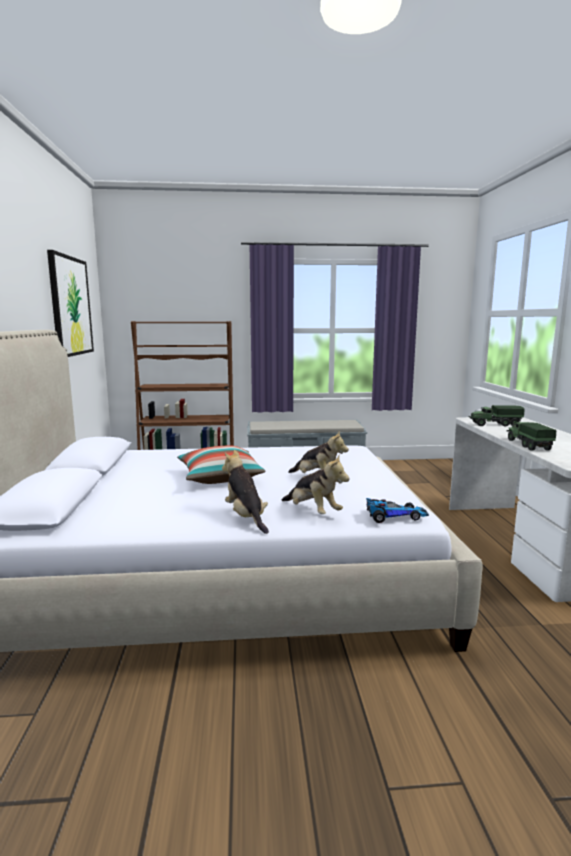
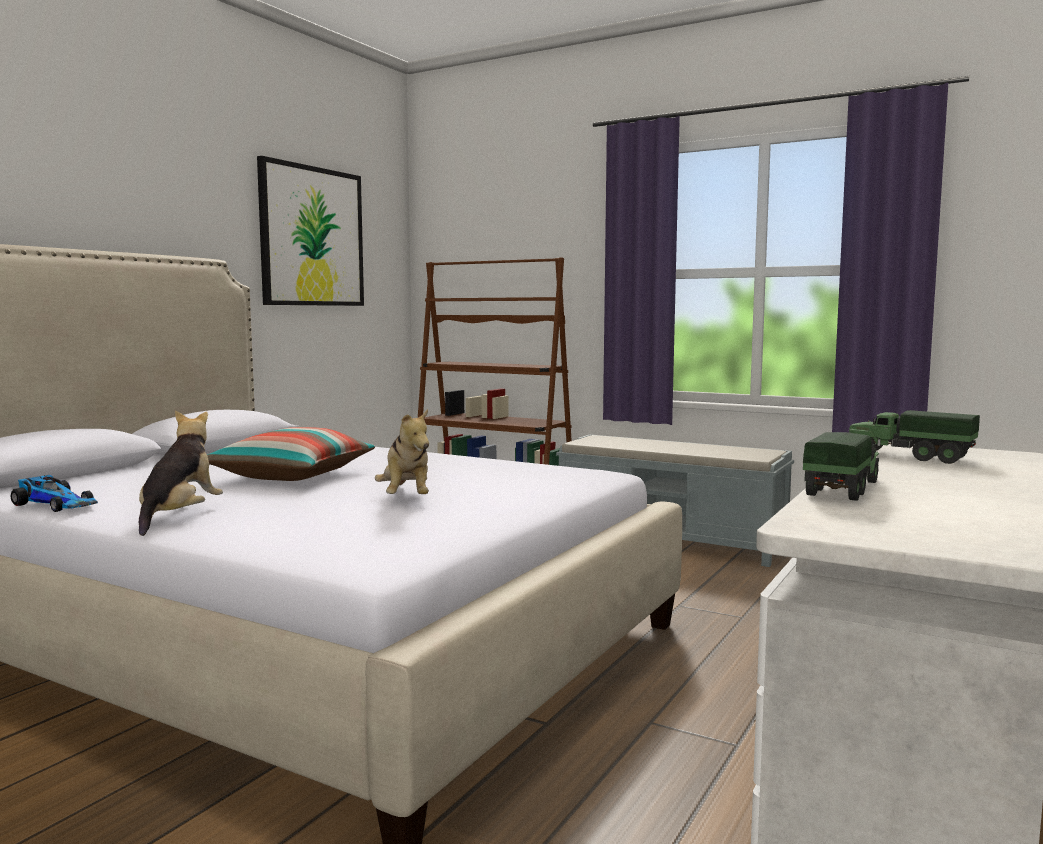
camera: 35 degrees right, 5 degrees down
(313, 512) = (262, 526): plush toy -> none
(394, 515) = (340, 552): toy car -> toy car (58, 504)

